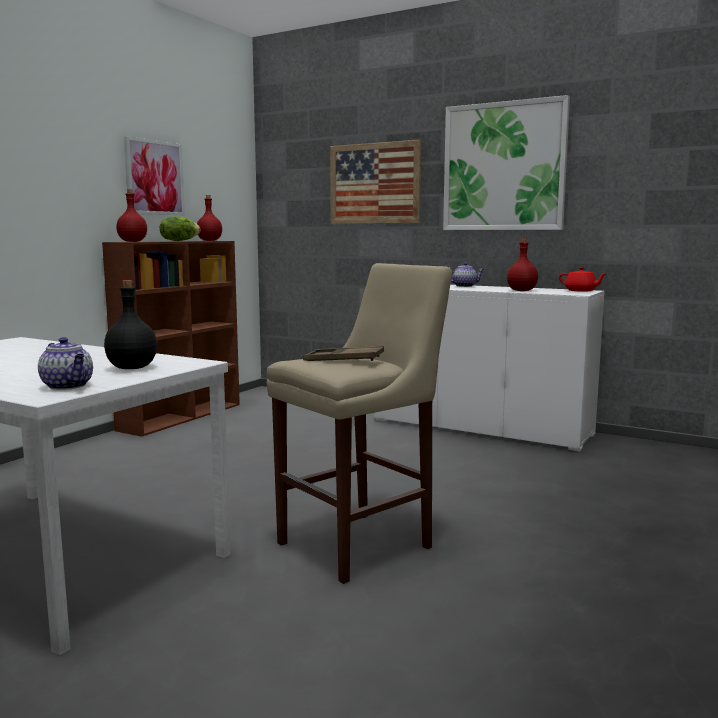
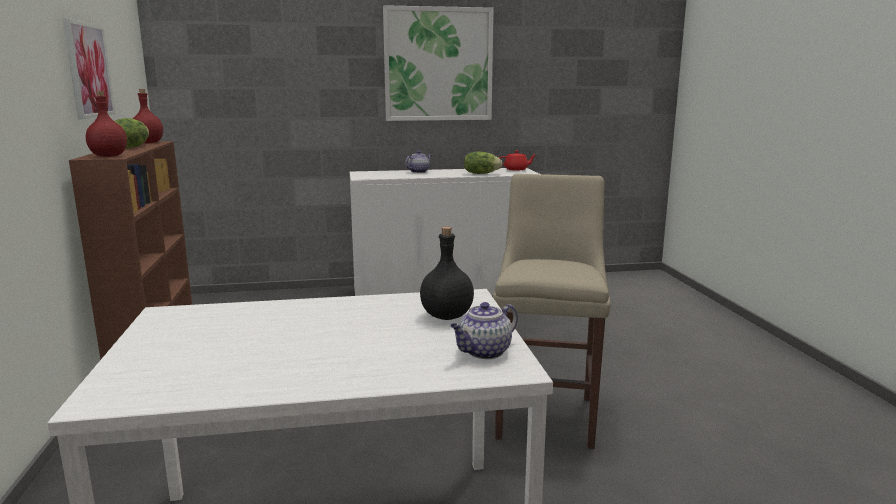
camera: 40 degrees left, 5 degrees up
(68, 386) = (484, 352): teapot -> teapot turned 135 degrees clockwise
(343, 360) = (551, 266): brown tray -> none
(374, 184) = (306, 74): picture -> none
(521, 291) = (481, 173): red bottle -> lettuce

